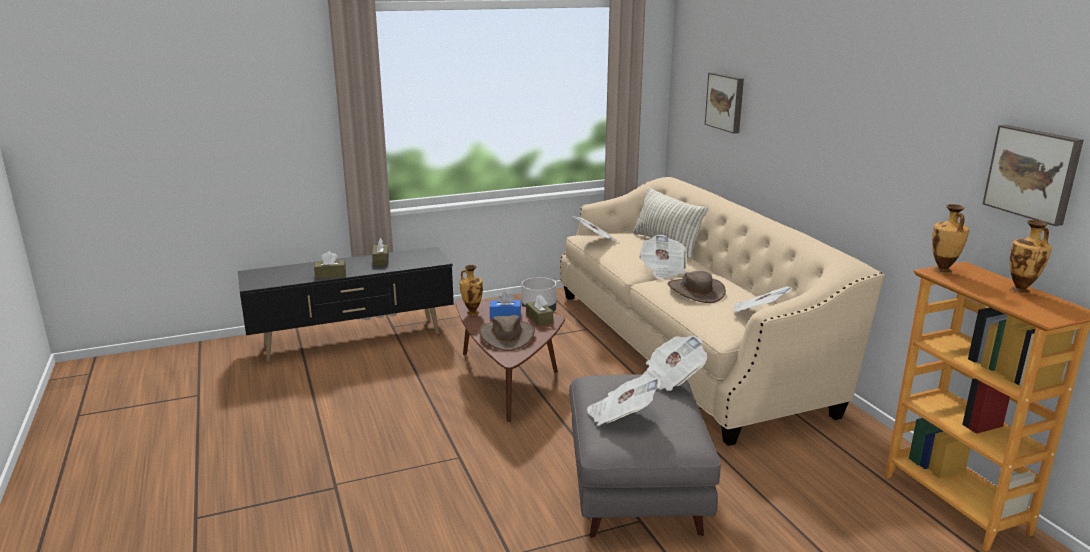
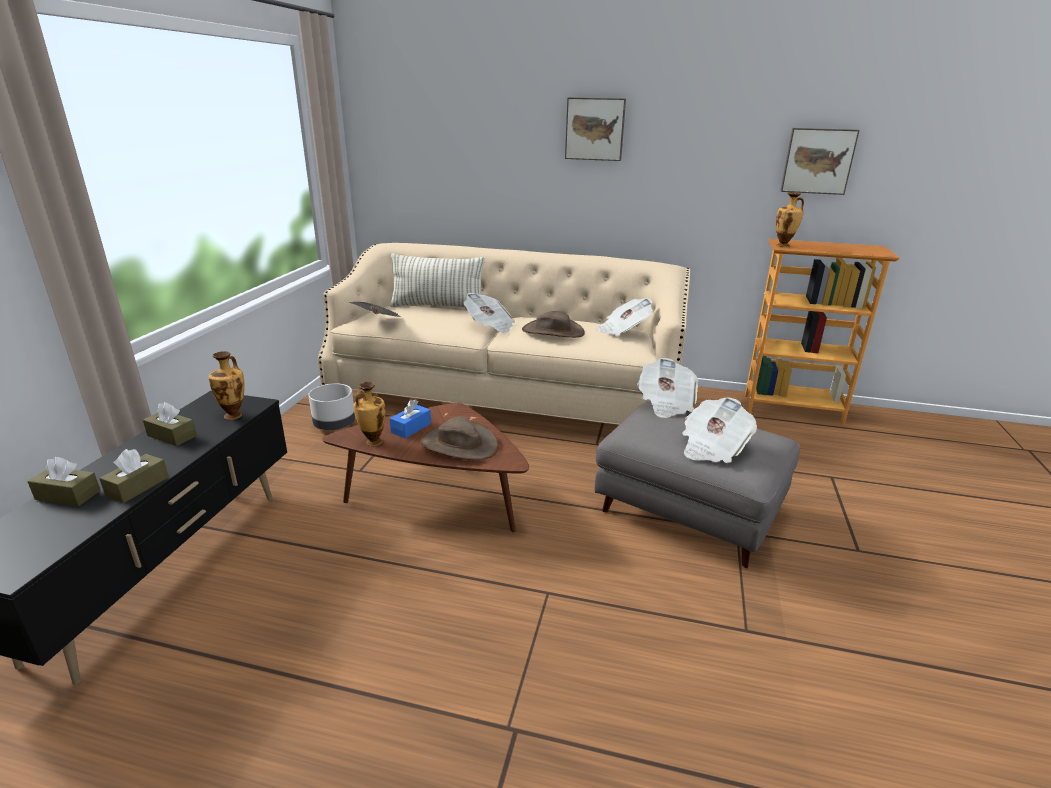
camera: 55 degrees left, 5 degrees up
(539, 319) = (447, 415): brown tissue box -> brown tissue box (68, 495)
(726, 102) = (451, 151): picture -> picture (595, 129)
(1021, 291) = (833, 245): vase -> vase (234, 415)

